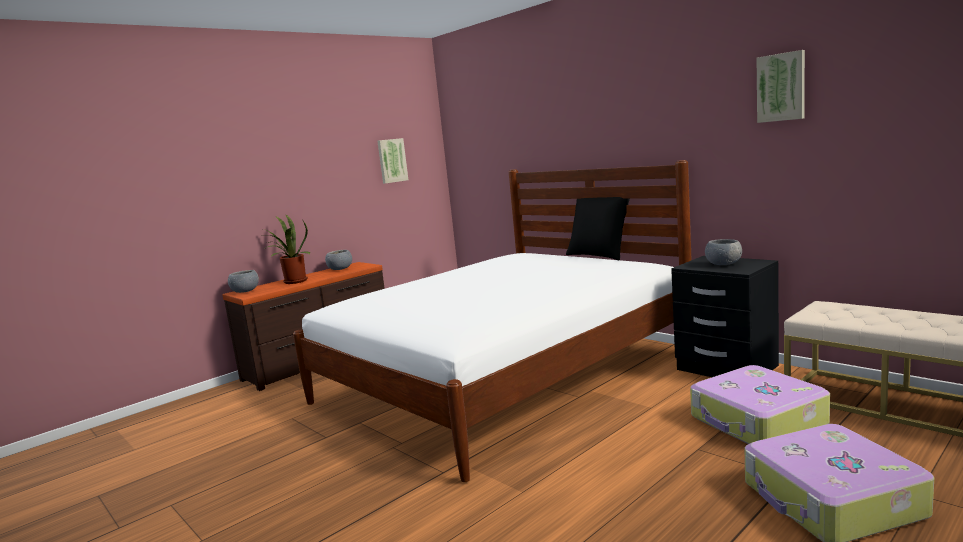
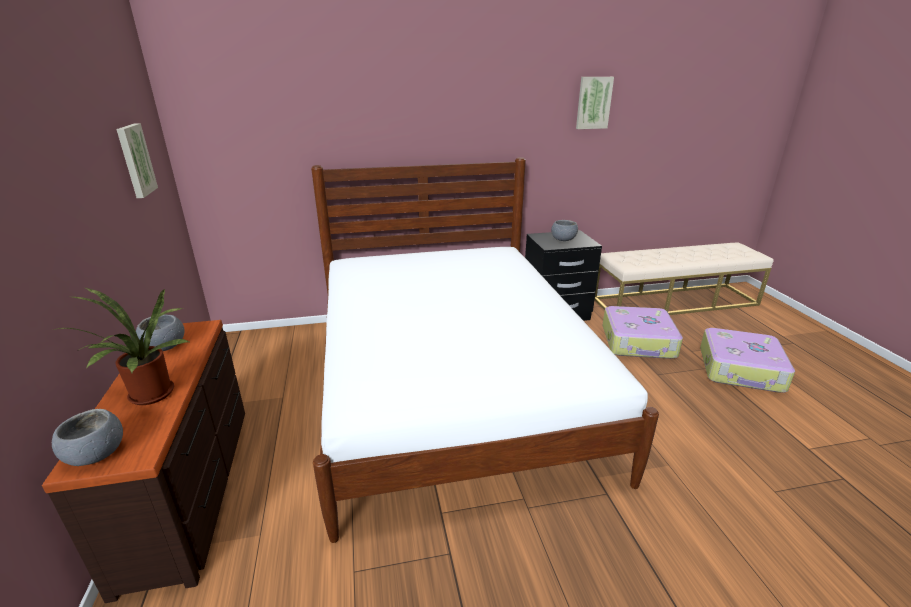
camera: 60 degrees left, 15 degrees up
(599, 255) = (437, 247): black pillow -> none

